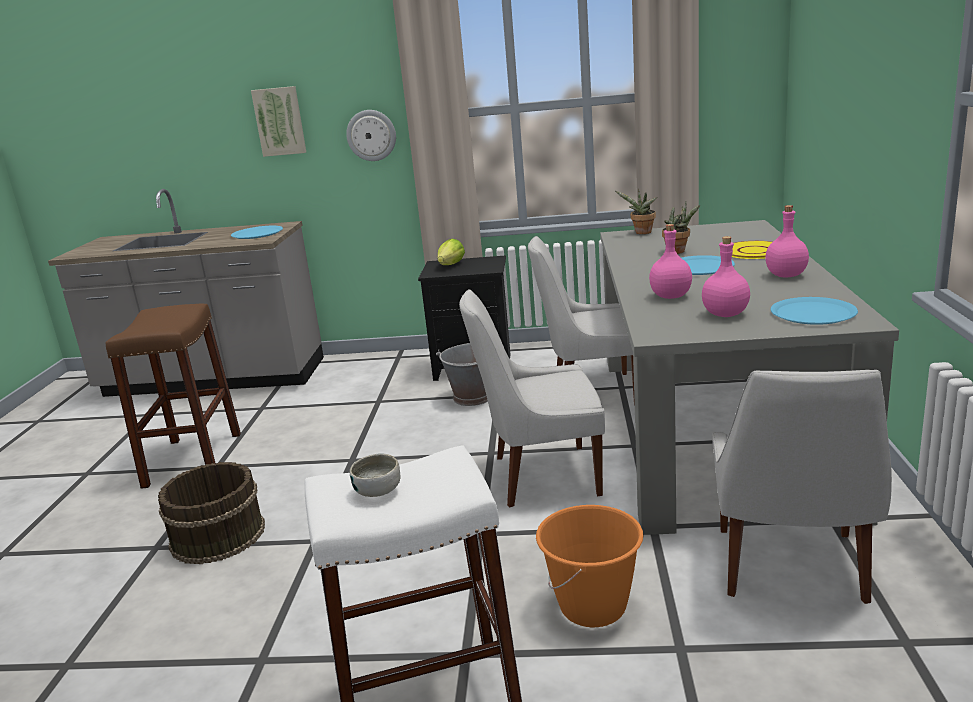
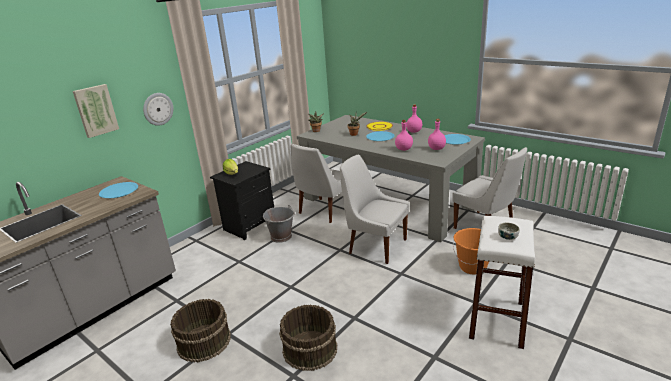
camera: 55 degrees left, 5 degrees up
(193, 459) = (203, 341): brown stool -> brown bucket
(541, 476) = (375, 246): white chair -> white chair turned 90 degrees clockwise

